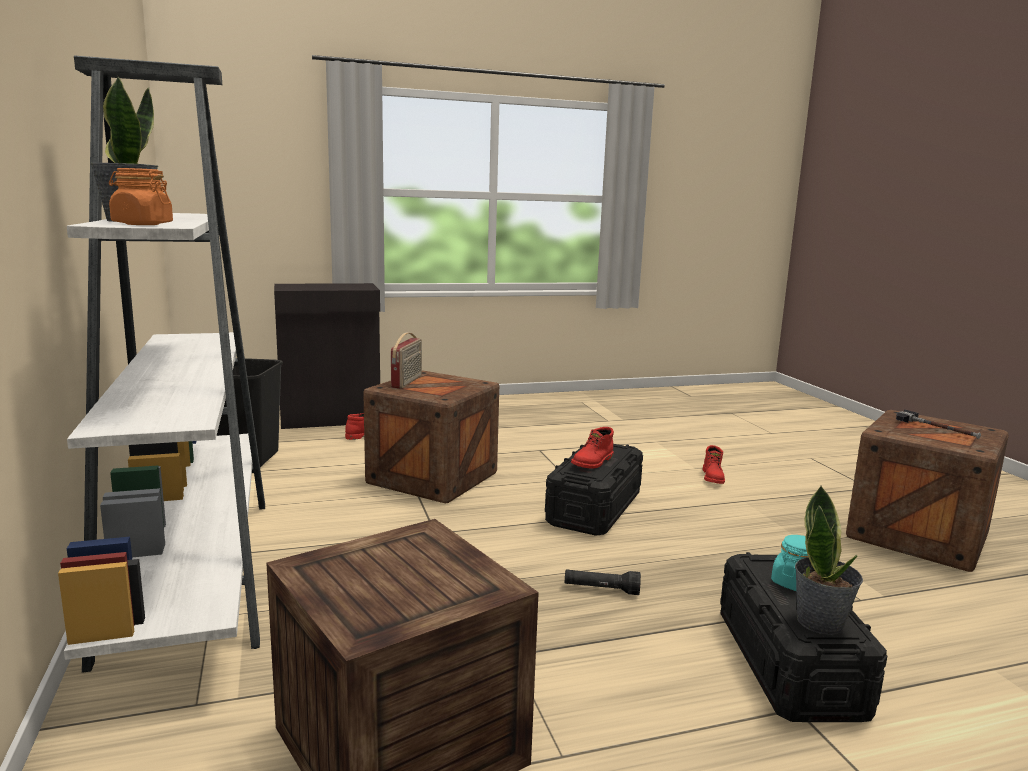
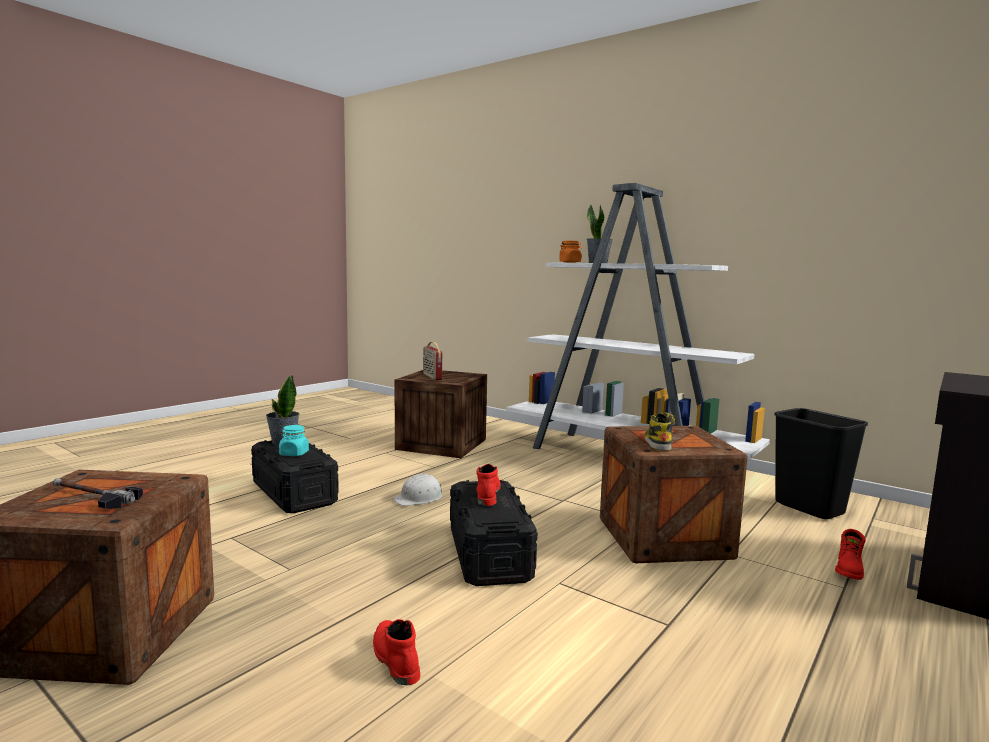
camera: 145 degrees right, 5 degrees down
(407, 381) = (696, 436): radio -> radio (431, 376)
(457, 384) = (657, 442): none -> boot
(601, 590) = (419, 498): black flashlight -> white hard hat

